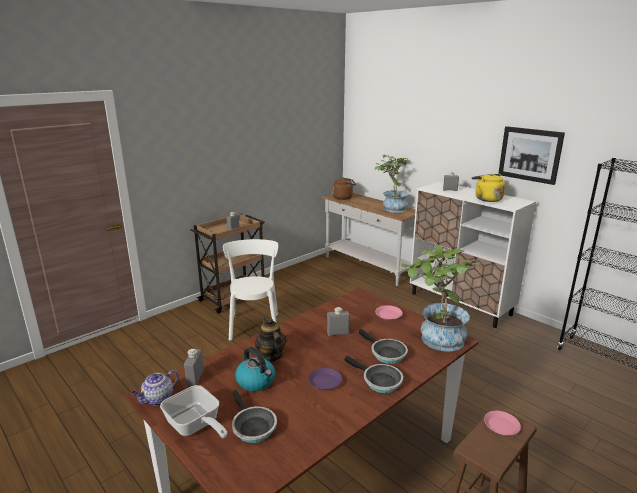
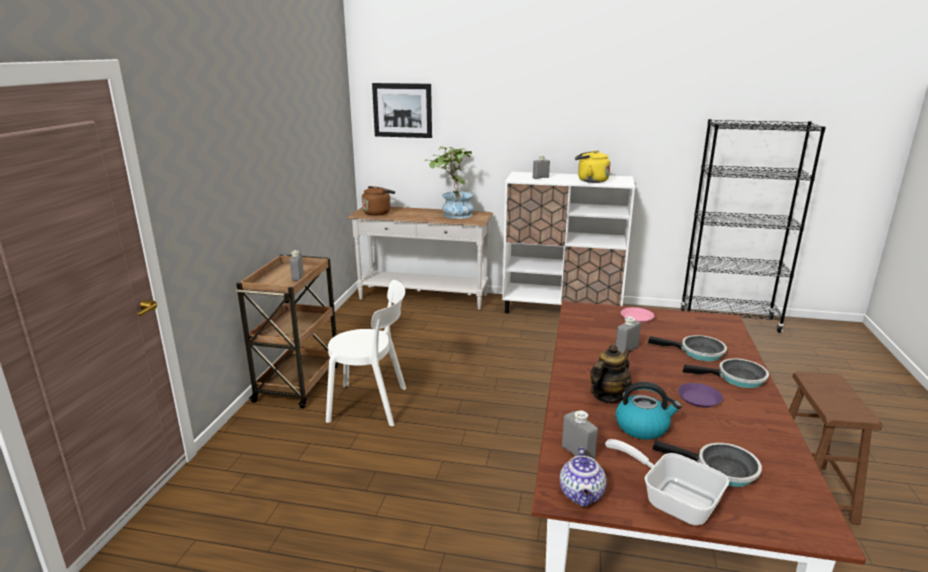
camera: 35 degrees left, 0 degrees up
(195, 426) = (672, 499): frying pan -> frying pan turned 150 degrees counterclockwise
(254, 325) = (372, 404): white chair -> white chair turned 135 degrees clockwise
(271, 355) = (607, 396): teapot -> teapot turned 105 degrees clockwise
(435, 339) = (710, 325): potted plant -> none
(501, 425) = (823, 384): pink plate -> none
(530, 154) = (619, 126): picture -> picture (402, 110)

